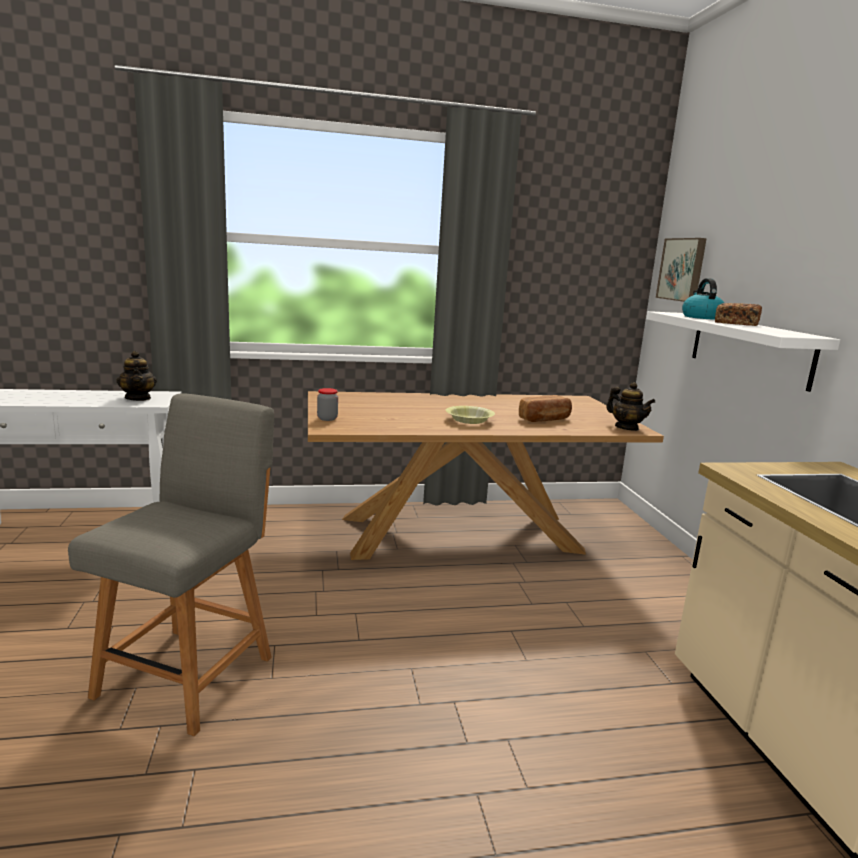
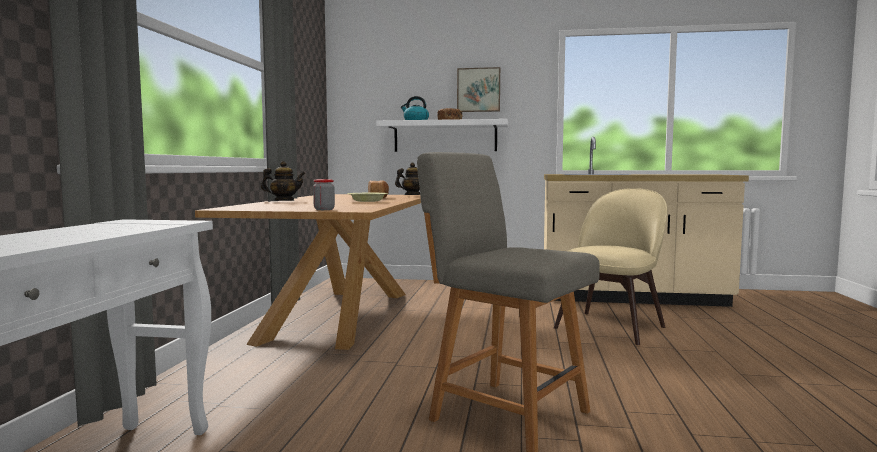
camera: 70 degrees left, 10 degrees down
(138, 398) = (136, 224): teapot -> teapot (284, 201)
(581, 764) = (611, 326): none -> beige chair
(683, 269) = (366, 95): picture -> picture (478, 90)

